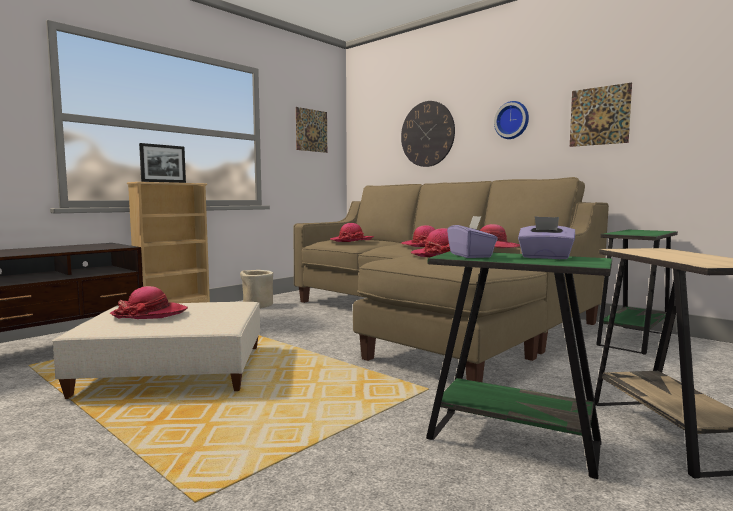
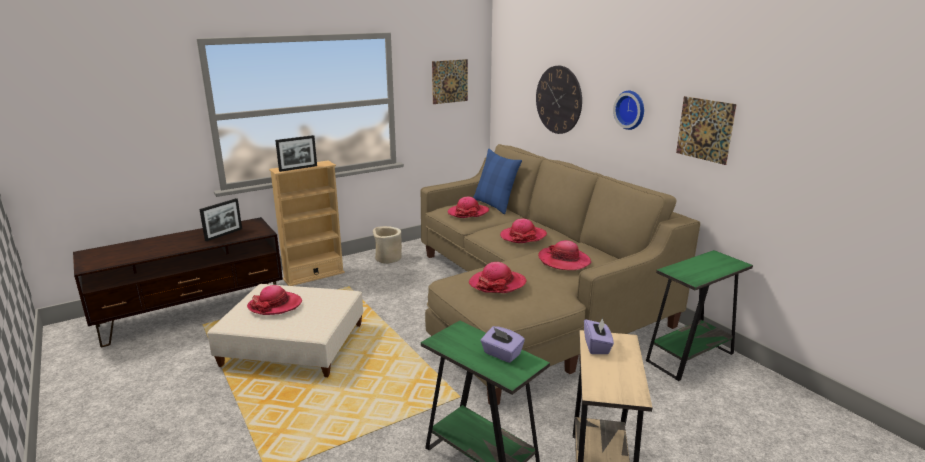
camera: 15 degrees right, 15 degrees up
(66, 248) = (224, 234): none -> picture frame
(372, 239) = (495, 205): none -> blue pillow
(471, 256) = (454, 341): purple tissue box -> purple tissue box (597, 346)

